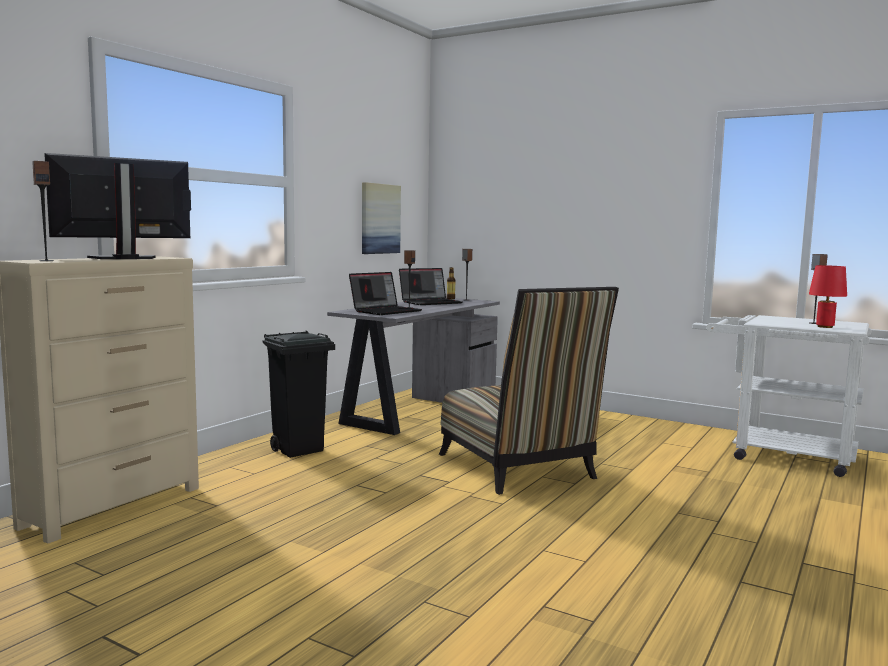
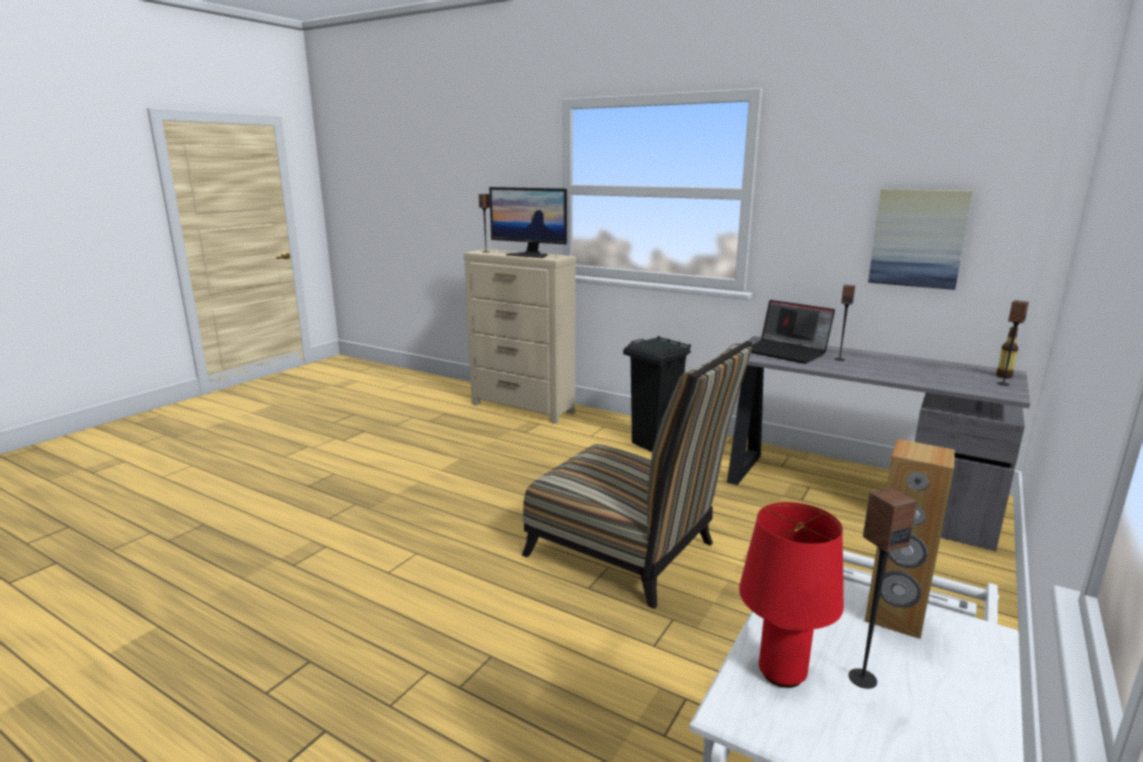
camera: 90 degrees right, 10 degrees up
(125, 258) = (530, 255): monitor -> monitor turned 150 degrees clockwise
(431, 302) = (923, 367): laptop -> none
(520, 469) = (630, 553): chair -> chair turned 120 degrees counterclockwise
(770, 319) = (894, 617): none -> brown speaker

